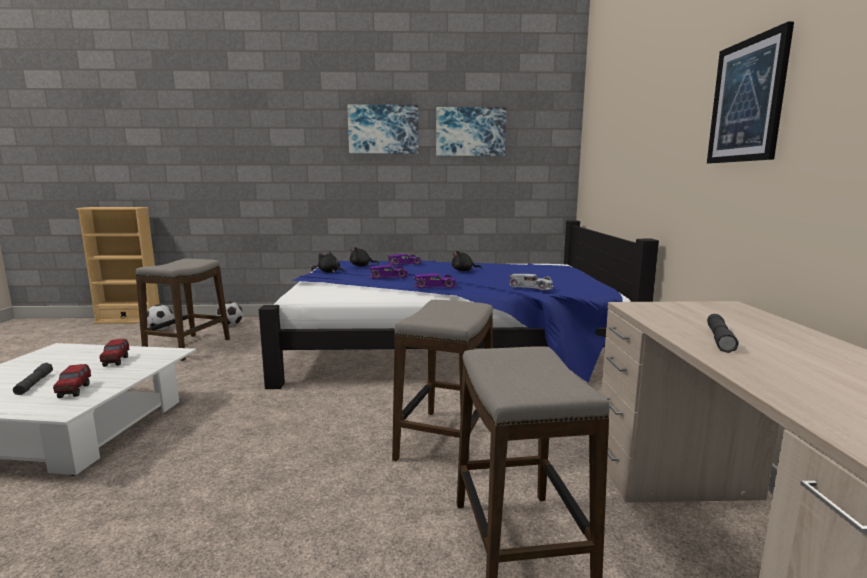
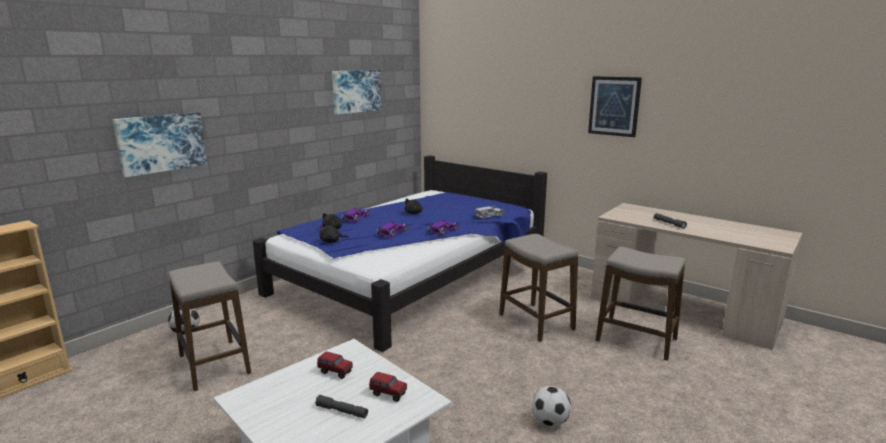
camera: 50 degrees left, 5 degrees up
(160, 329) = (111, 369): football -> football (550, 421)
(383, 129) = (292, 93): picture -> picture (161, 143)

